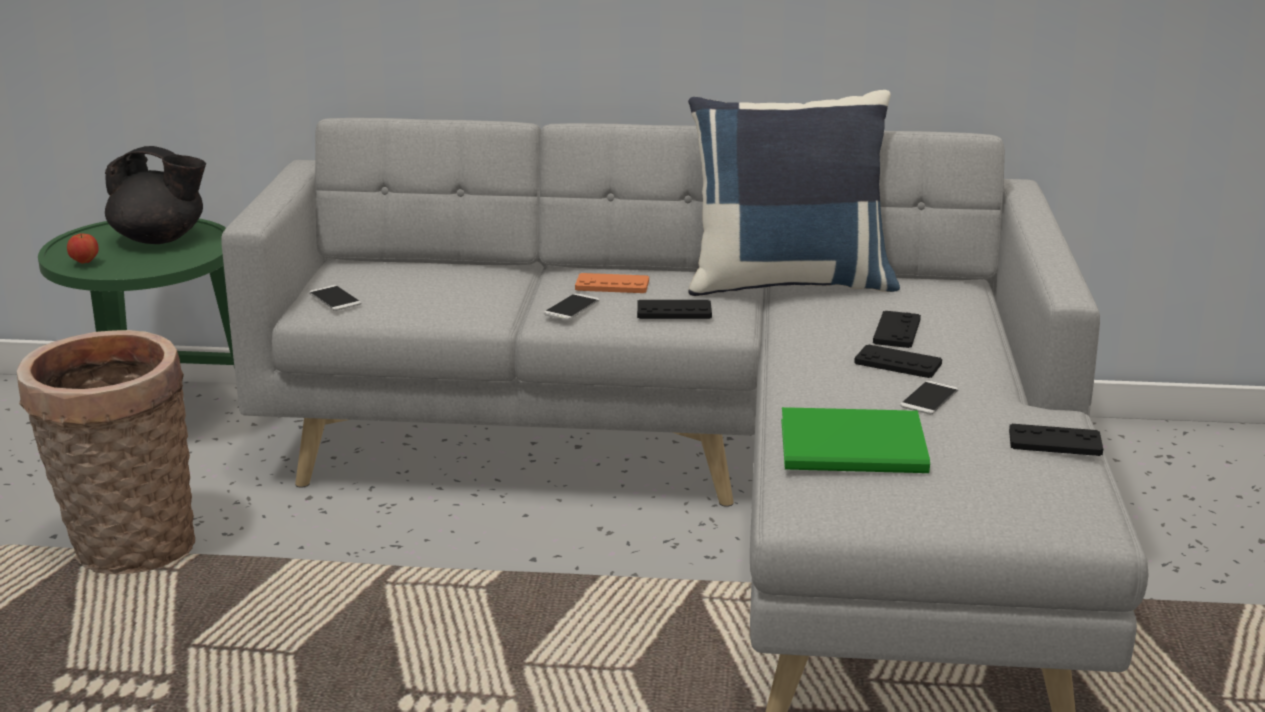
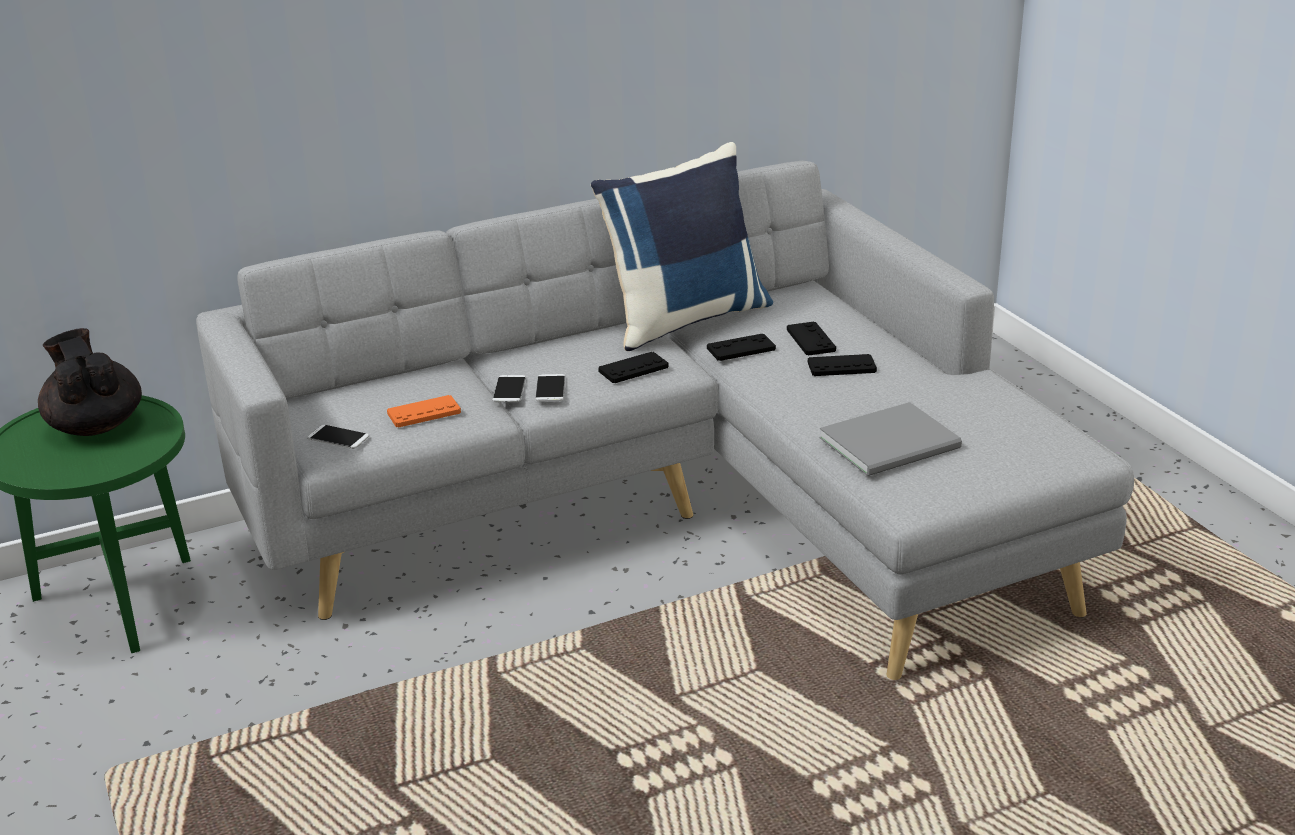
camera: 30 degrees left, 5 degrees up
(84, 262) = (56, 469): apple -> none
(126, 549) = (233, 728): basket -> none
(160, 239) = (95, 425): black teapot -> black teapot turned 105 degrees counterclockwise
(612, 285) = (556, 359): orange game controller -> orange game controller (424, 413)
(857, 448) = (894, 443): green book -> grey book
(929, 399) = (894, 389): phone -> phone (509, 389)
(1055, 442) = (1007, 398): black game controller -> black game controller (741, 349)

